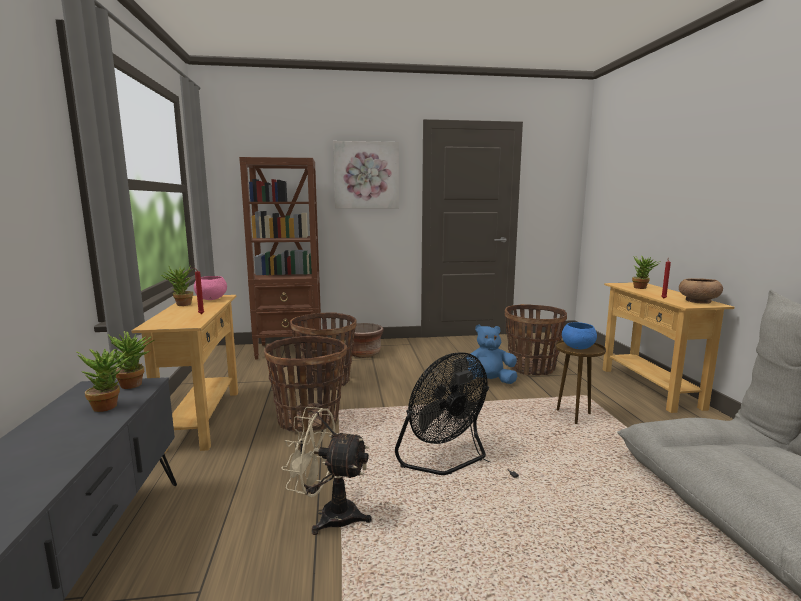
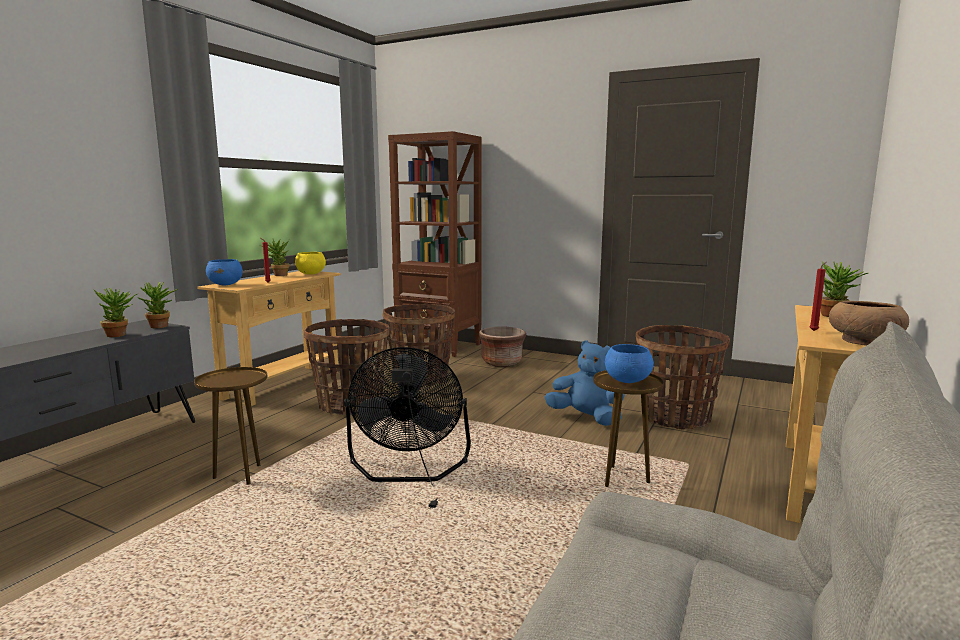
camera: 35 degrees right, 0 degrees up
(161, 323) = (226, 284): none -> blue bowl
(211, 299) = (310, 274): pink bowl -> yellow bowl
(329, 515) = (240, 476): beige fan -> brown side table
(366, 175) = (537, 149): picture -> none

